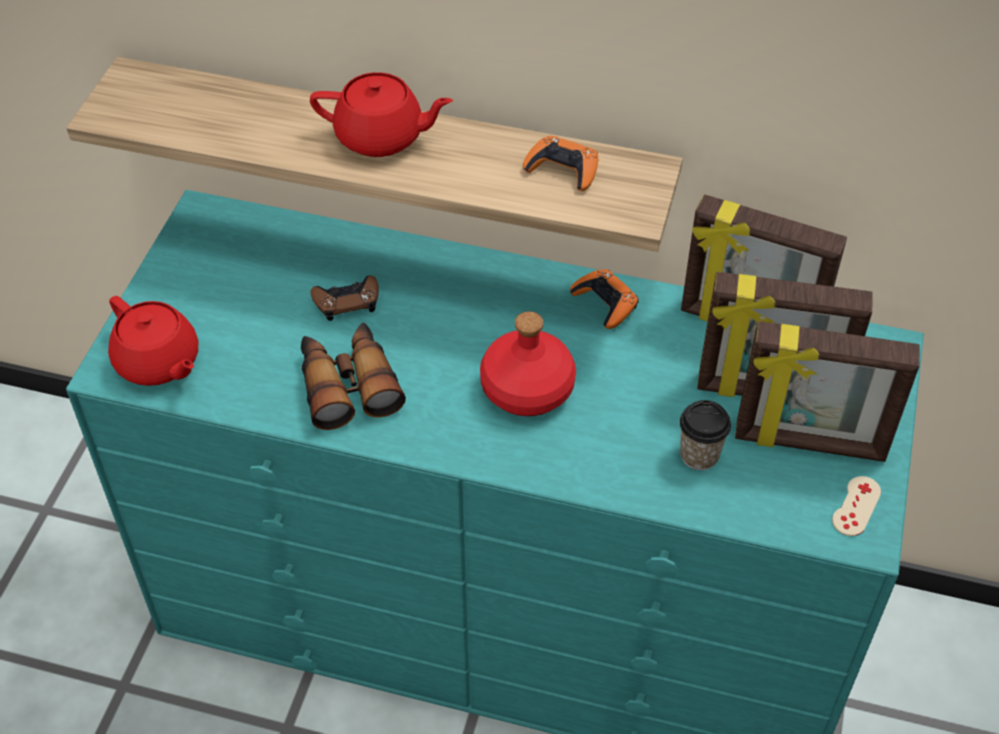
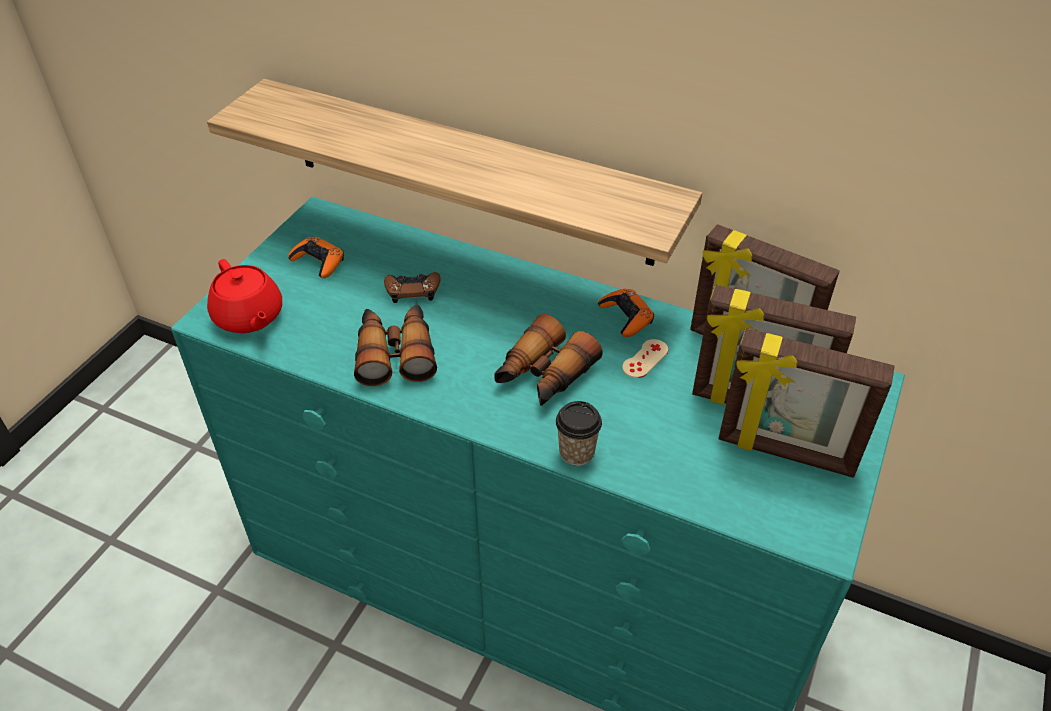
camera: 10 degrees right, 5 degrees down
(381, 137) = (452, 152): red teapot -> none
(526, 389) = (543, 375): red bottle -> binoculars
(563, 169) = (596, 190): orange game controller -> orange game controller (318, 262)
(699, 455) = (683, 449): cup -> cup (576, 452)
(856, 506) = (820, 513): beige game controller -> beige game controller (645, 359)

